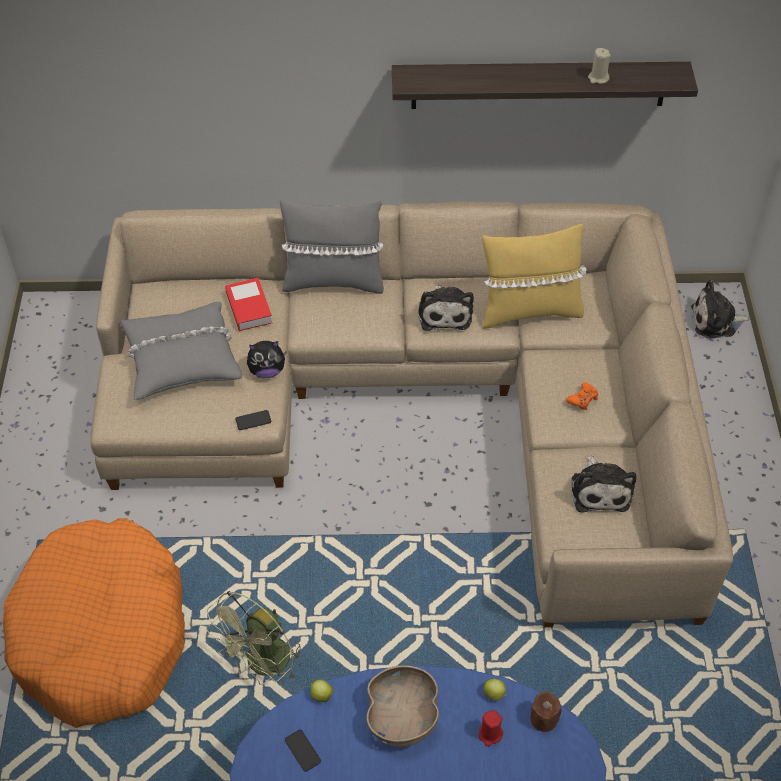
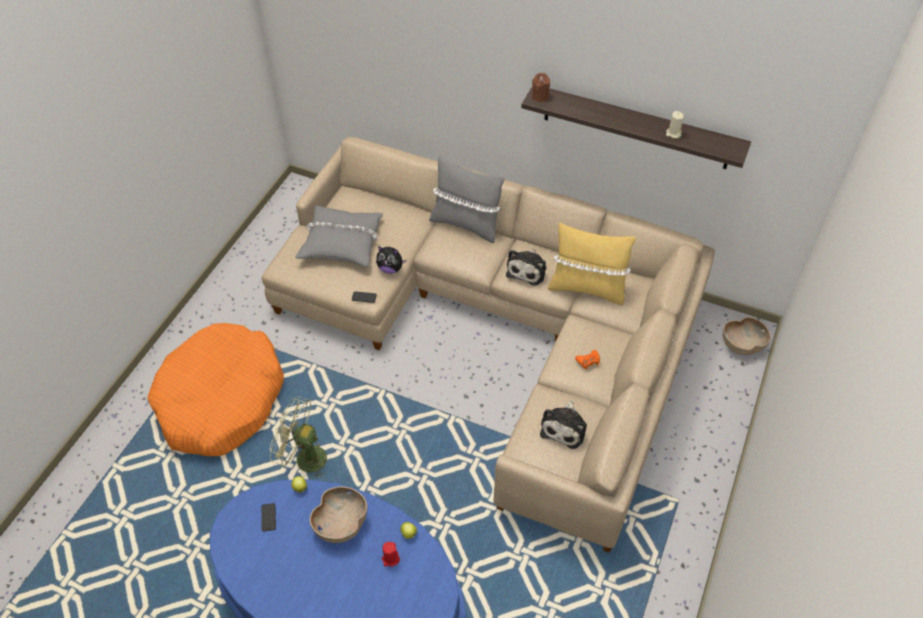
camera: 25 degrees right, 0 degrees up
(249, 308) = (401, 224): book -> none
(263, 665) = (304, 458): green fan -> green fan turned 45 degrees clockwise
(543, 719) = (431, 564): brown candle -> brown candle (540, 96)
(716, 321) = (742, 345): plush toy -> brown bowl

